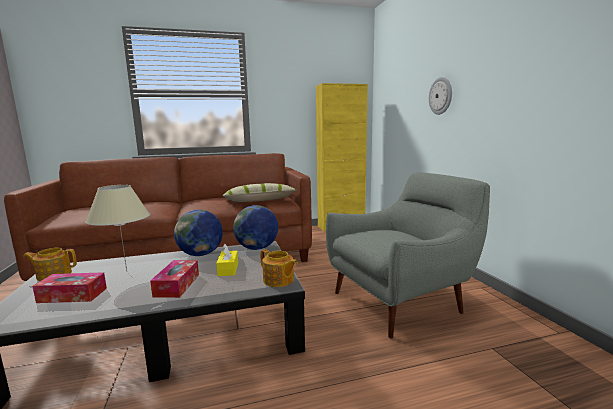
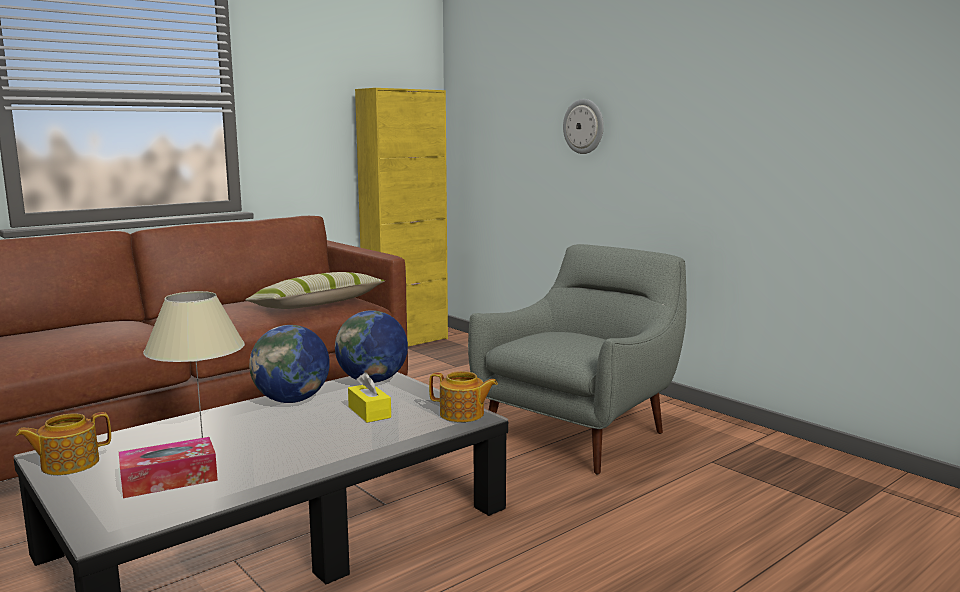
camera: 25 degrees left, 0 degrees up
(177, 285) = (322, 441): tissue box -> none

